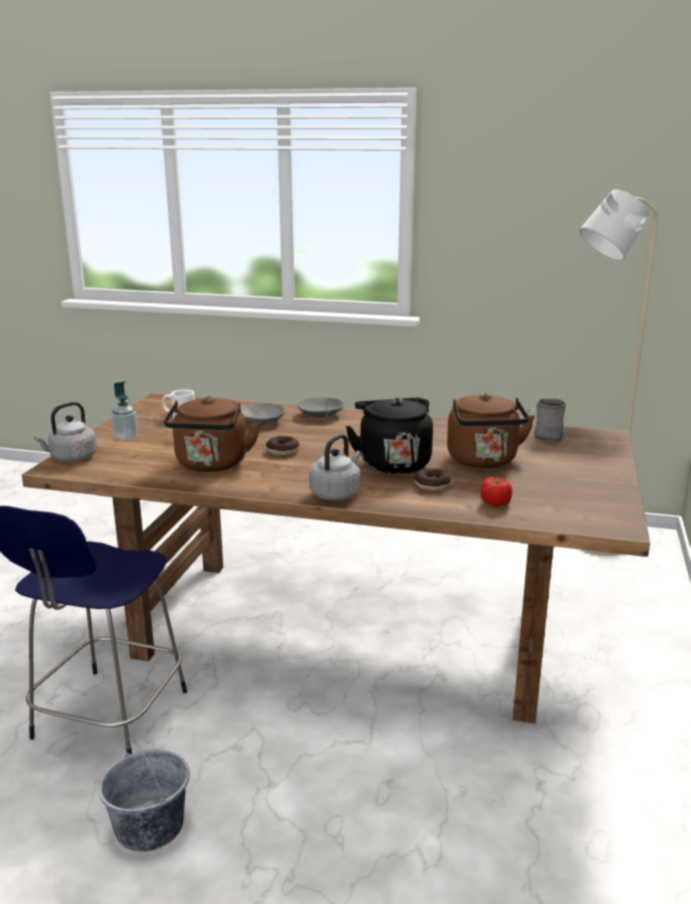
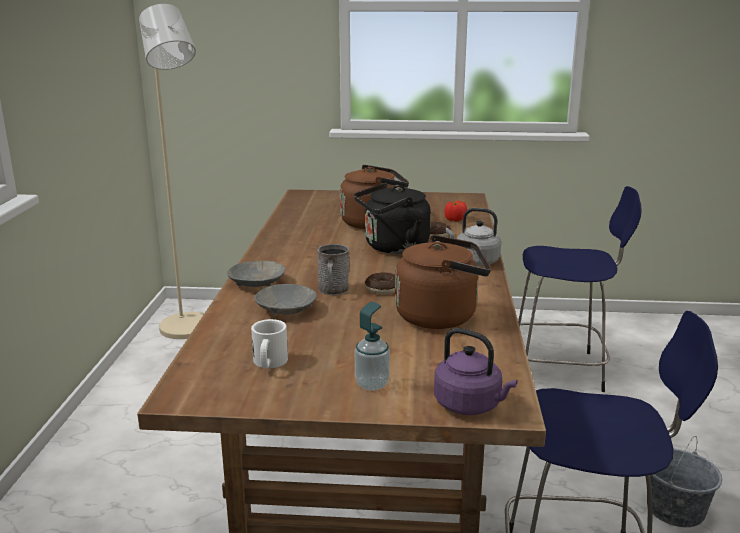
camera: 100 degrees left, 0 degrees up
(71, 458) = (470, 405): grey kettle -> purple kettle
(502, 829) = (560, 370): none -> blue stool
(543, 437) = (309, 208): grey mug -> grey mug (333, 291)

